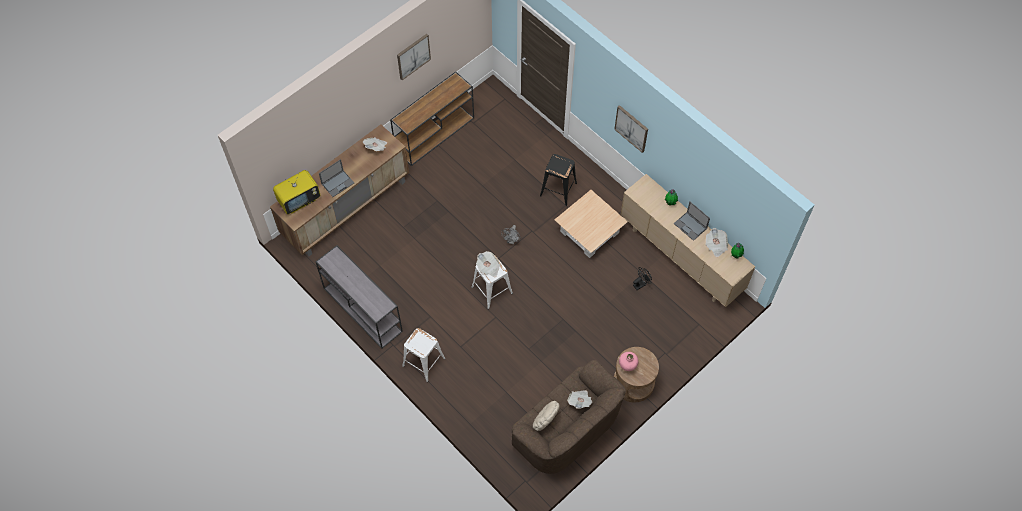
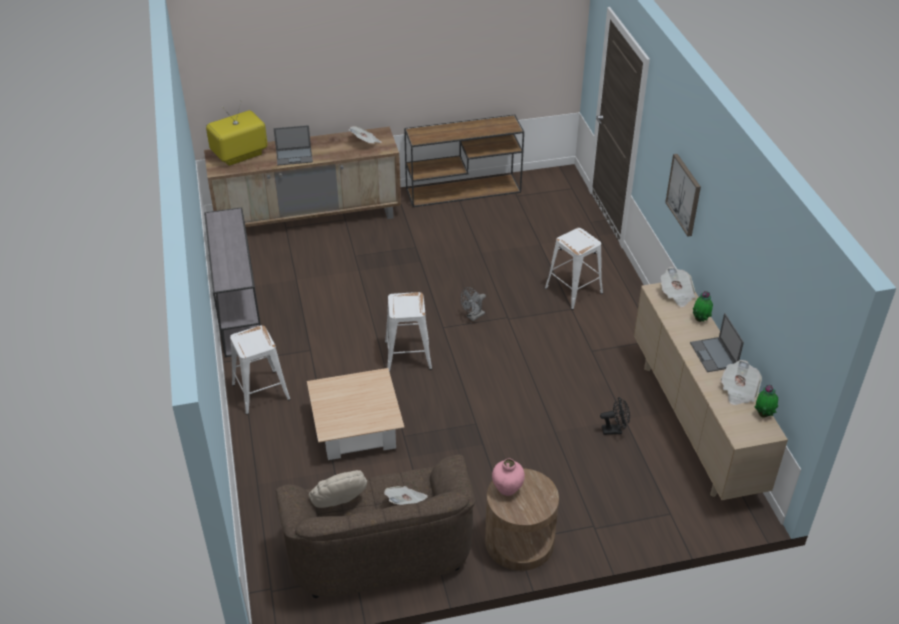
camera: 30 degrees right, 20 degrees down
(299, 200) = (239, 155): television -> television turned 150 degrees clockwise
(413, 56) = (453, 43): picture -> none
(488, 267) = (403, 302): newspaper -> newspaper (677, 295)
(558, 189) = (574, 290): black stool -> white stool
(589, 232) = (582, 347): beige coffee table -> beige coffee table (356, 429)

